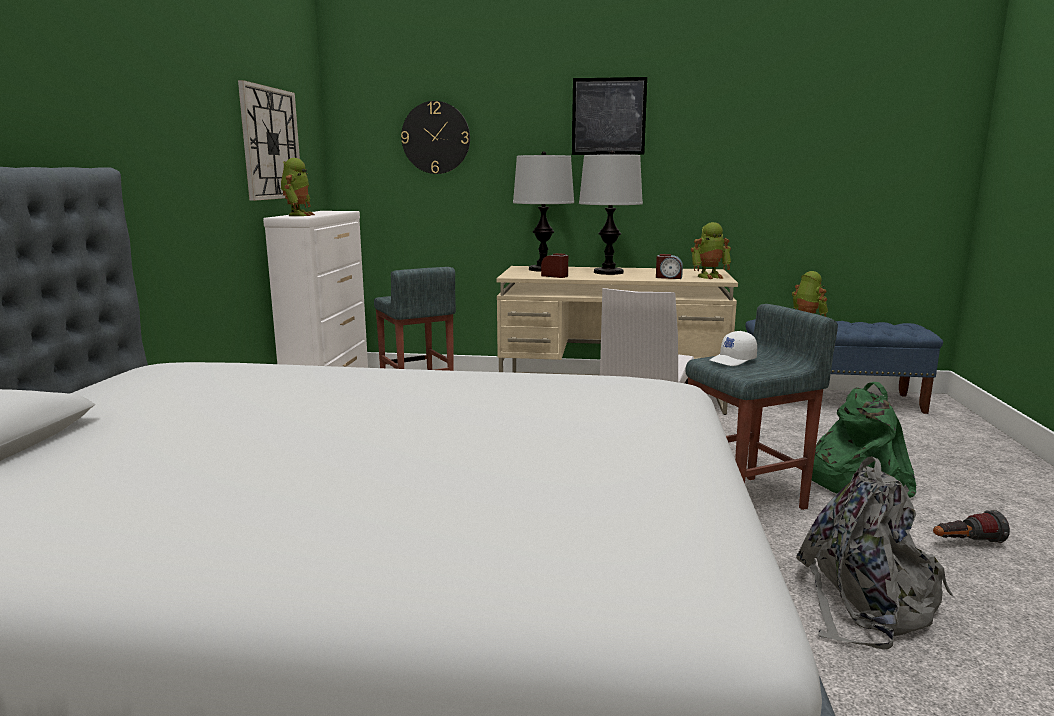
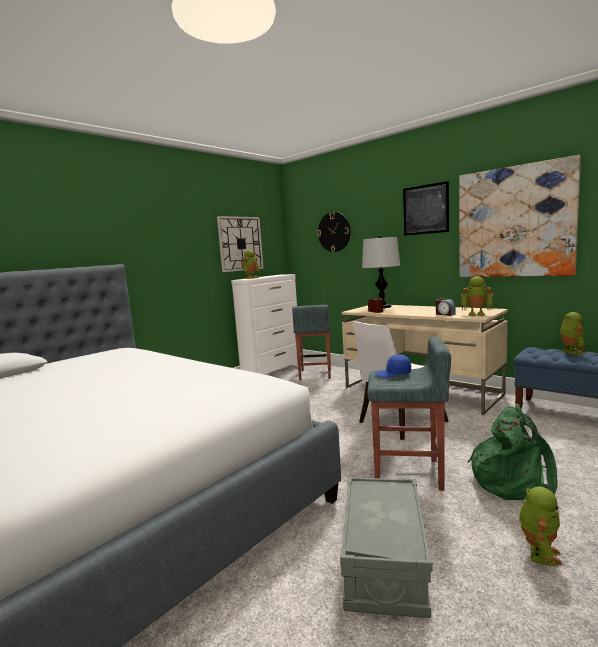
camera: 35 degrees right, 5 degrees down
(608, 272) = (416, 309): table lamp -> none
(733, 360) = (393, 374): white cap -> blue cap
(736, 149) = (514, 222): none -> picture
(865, 603) = (384, 563): grey backpack -> grey storage box
(965, 543) = (539, 553): flashlight -> toy robot

